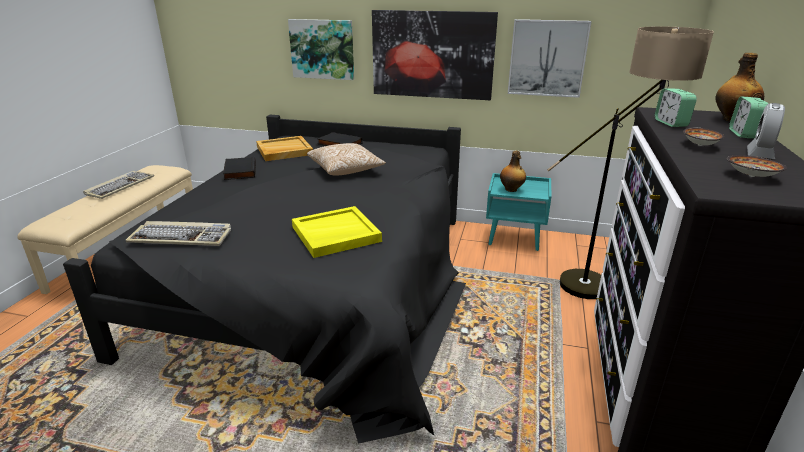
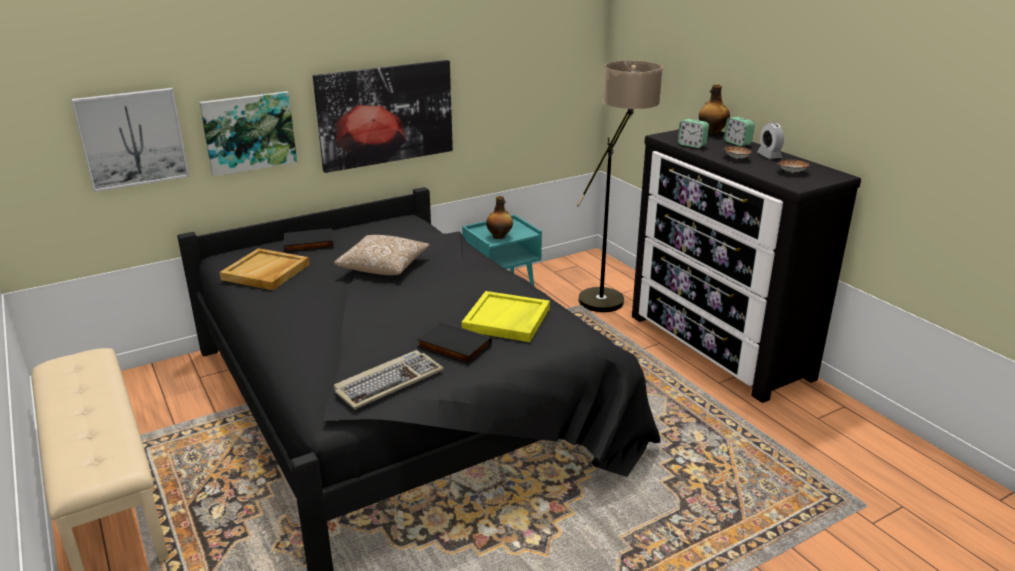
camera: 45 degrees left, 0 degrees up
(120, 186) = (72, 401): keyboard -> none
(239, 171) = (271, 310): black book -> black book (453, 347)
(547, 58) = (496, 98): picture -> picture (132, 138)

